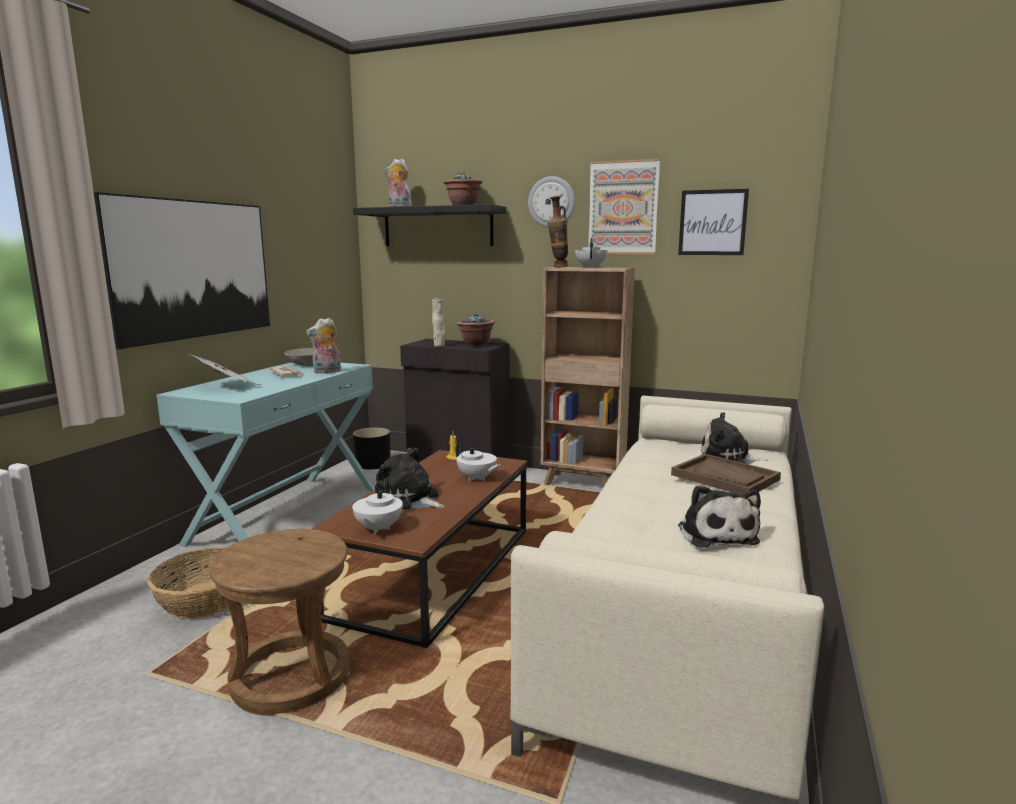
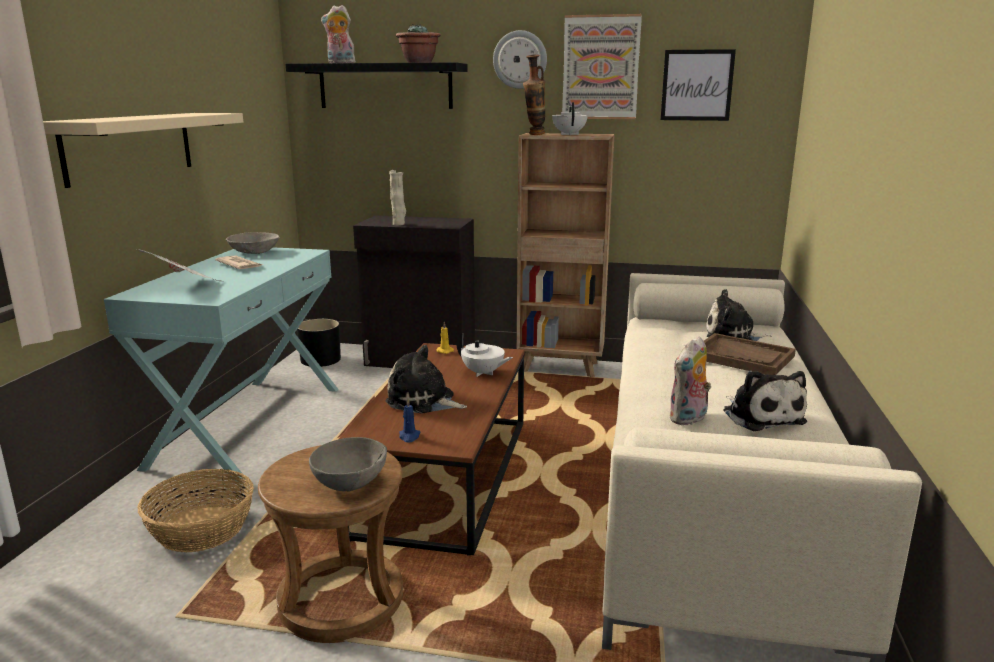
camera: 10 degrees left, 5 degrees up
(194, 269) = (130, 146): picture -> beige shelf
(291, 564) = (350, 483): none -> grey bowl
(327, 372) = (285, 261): plush toy -> plush toy (688, 419)
(378, 529) = (409, 436): white teapot -> blue candle
(475, 345) = (438, 222): potted plant -> none

